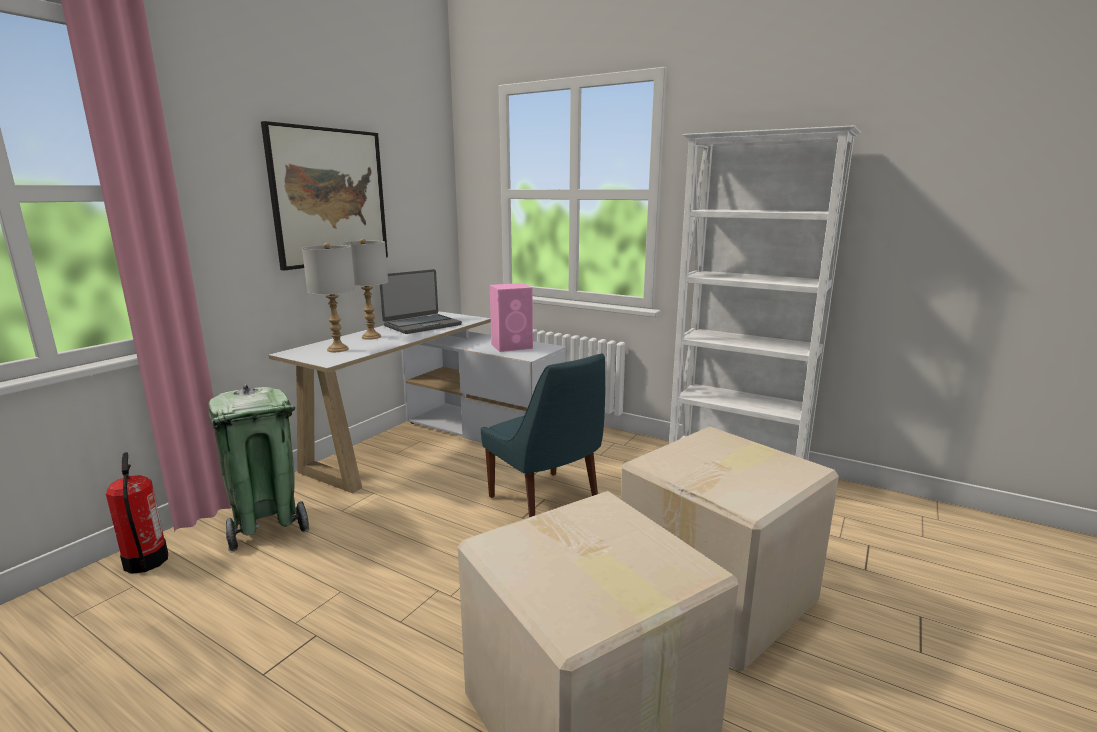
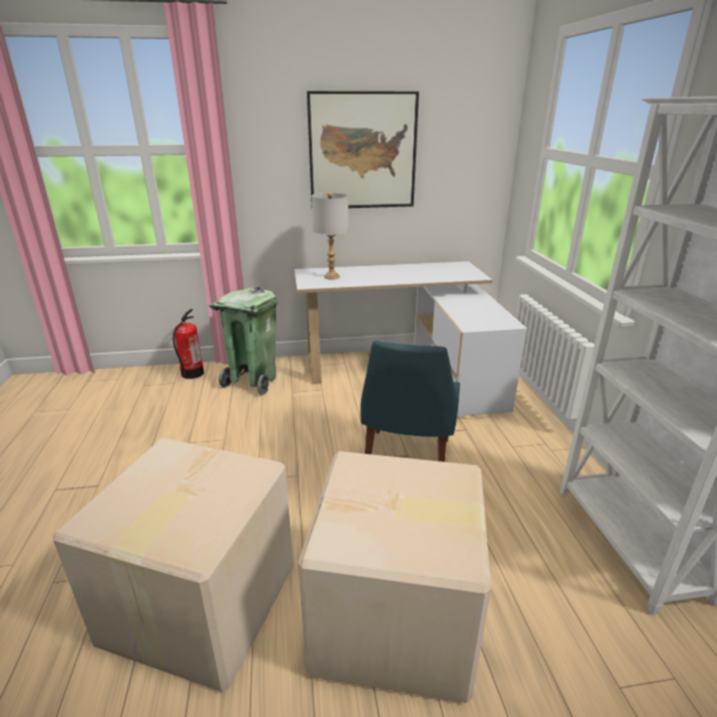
camera: 50 degrees right, 10 degrees up
(371, 337) = (371, 272): grey table lamp -> none
(422, 325) = (425, 271): laptop -> none
(512, 346) = (480, 312): pink speaker -> none

